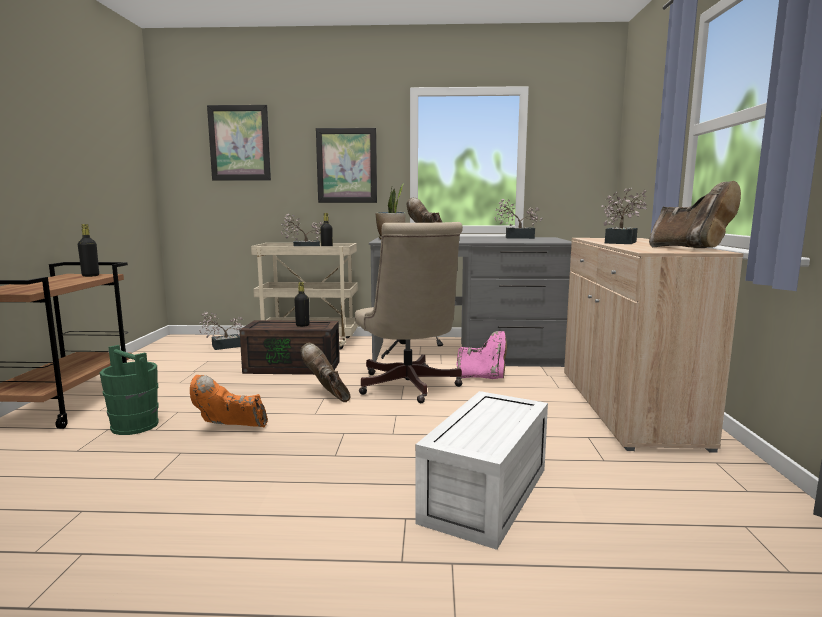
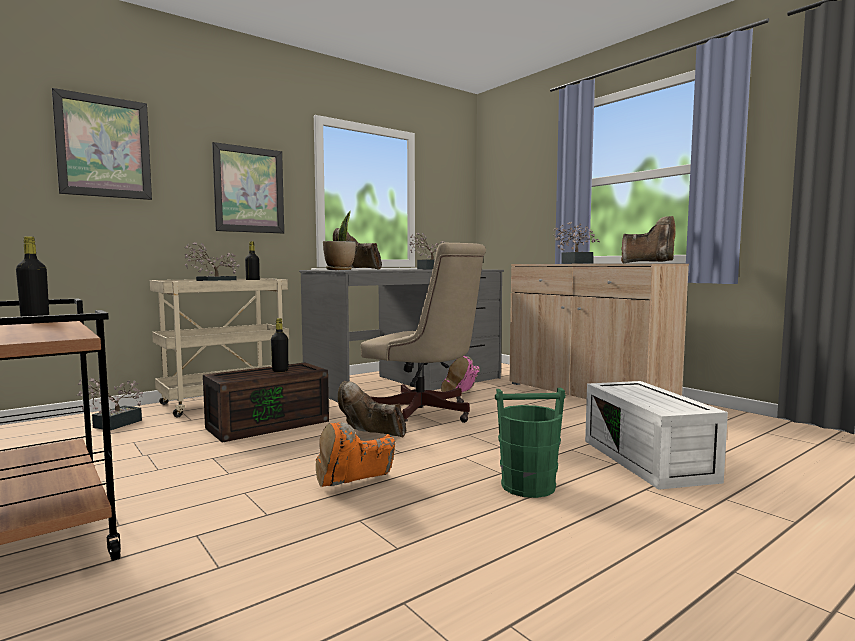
camera: 40 degrees left, 5 degrees down
(134, 426) = (227, 520): green bucket -> green bucket (527, 486)
(483, 377) = (461, 396): pink boot -> pink boot turned 150 degrees clockwise

